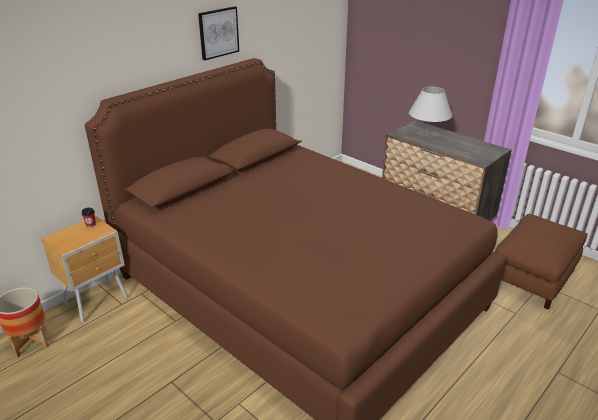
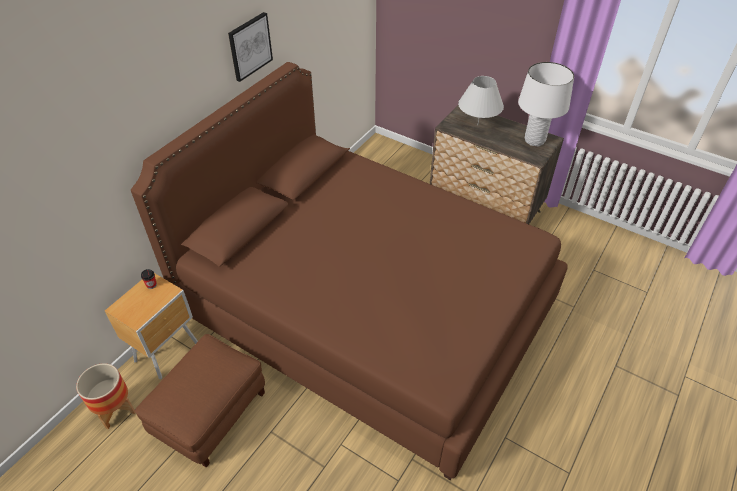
camera: 10 degrees left, 15 degrees up
(481, 149) = (534, 140): none -> white table lamp
(531, 277) = (584, 262): brown ottoman -> brown ottoman (210, 412)

